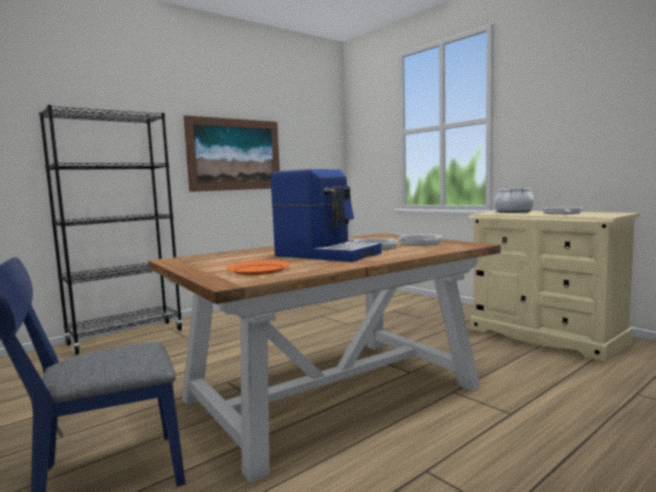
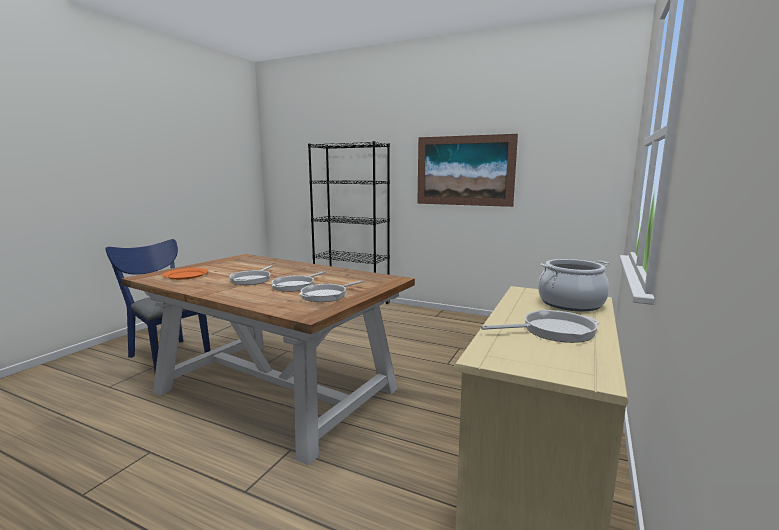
camera: 65 degrees right, 5 degrees up
(327, 254) = (252, 279): coffee machine -> frying pan

